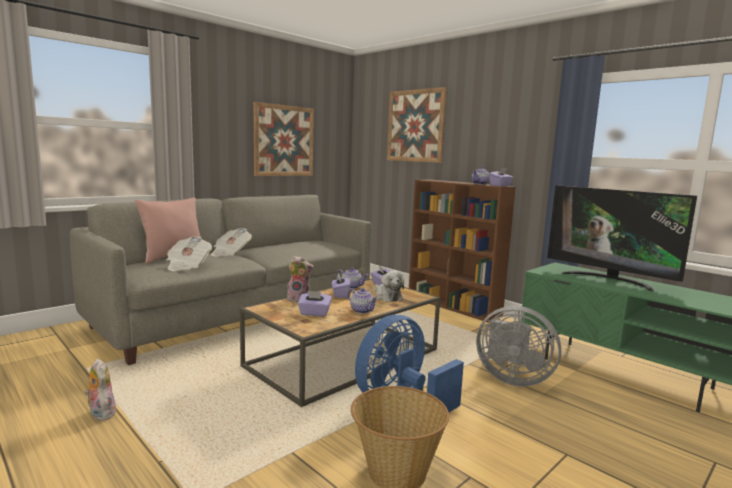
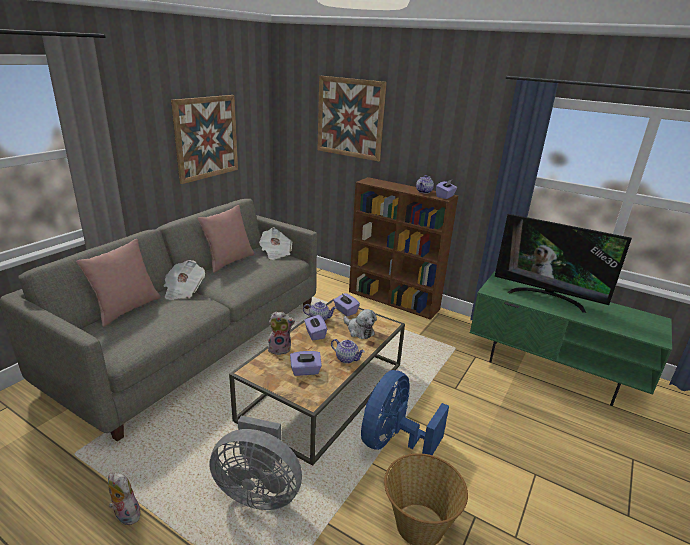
camera: 15 degrees left, 15 degrees up
(187, 266) = (153, 325): newspaper -> newspaper (276, 252)
(284, 243) = (229, 261): none -> pink pillow
(512, 378) = (471, 392): grey fan -> grey fan (258, 492)

